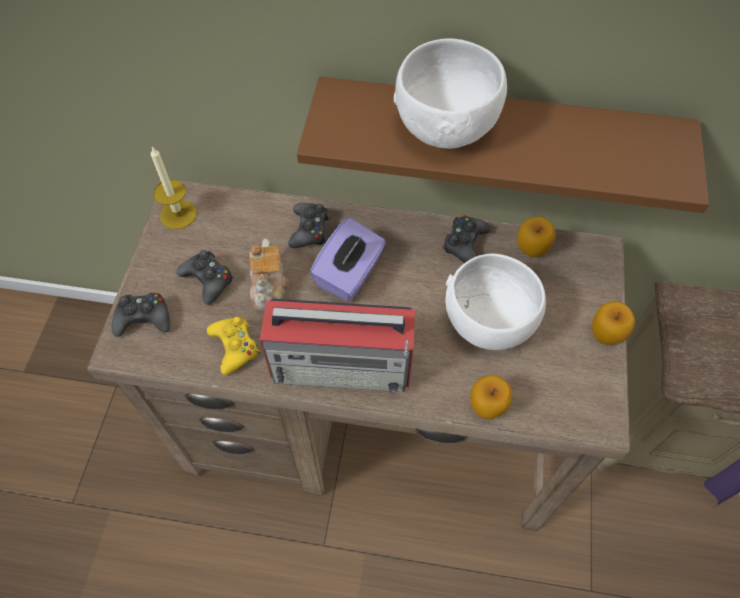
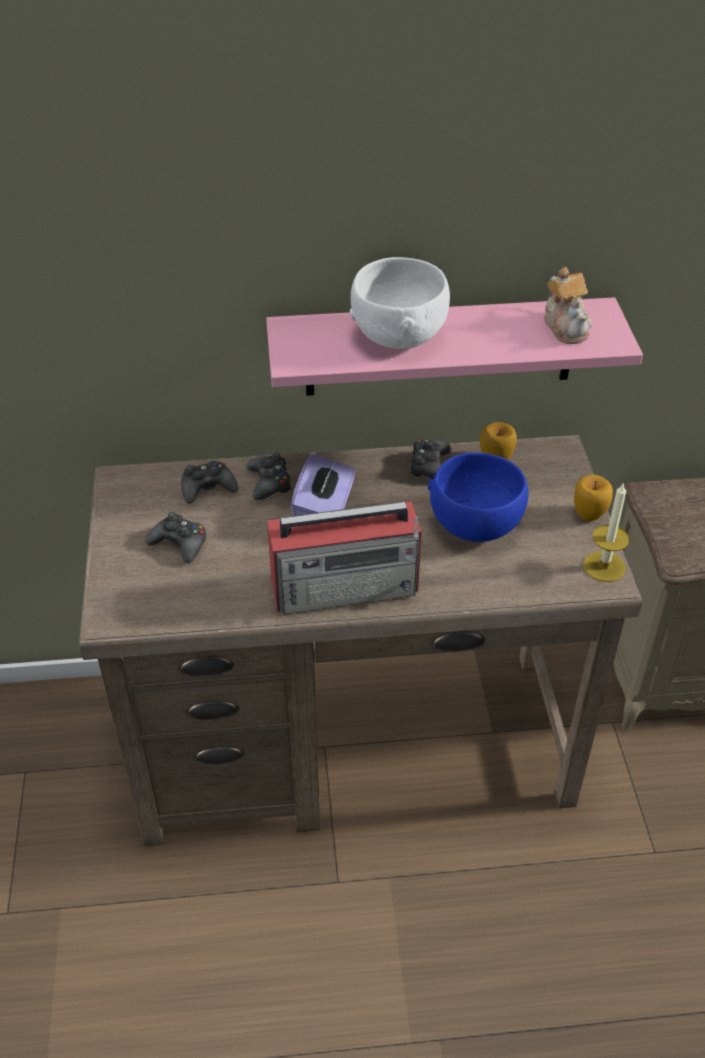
camera: 15 degrees left, 15 degrees down
(144, 318) = (124, 589): black game controller -> black game controller (208, 488)
(178, 214) = (125, 494): candle -> candle (604, 566)
(235, 347) = (230, 594): yellow game controller -> none
(269, 287) = (246, 537): teapot -> teapot (566, 326)
(486, 408) = (498, 593): apple -> none
(488, 322) = (476, 525): white bowl -> blue bowl
(496, 134) = (440, 347): brown shelf -> pink shelf

